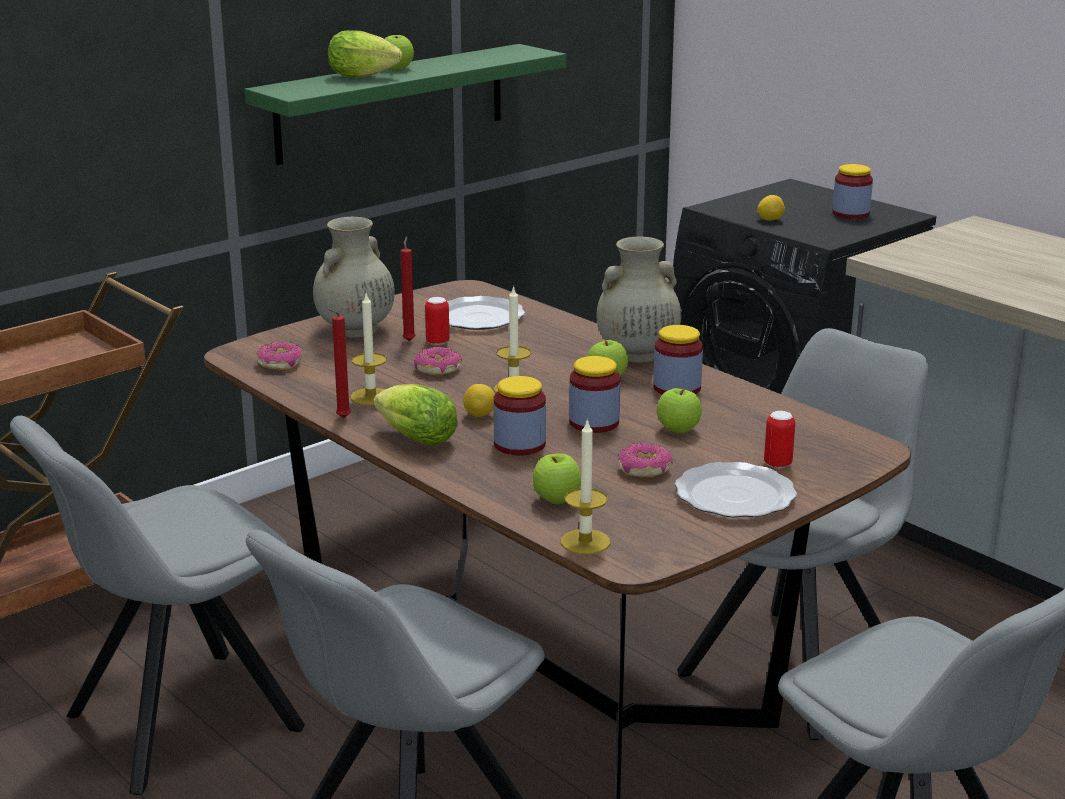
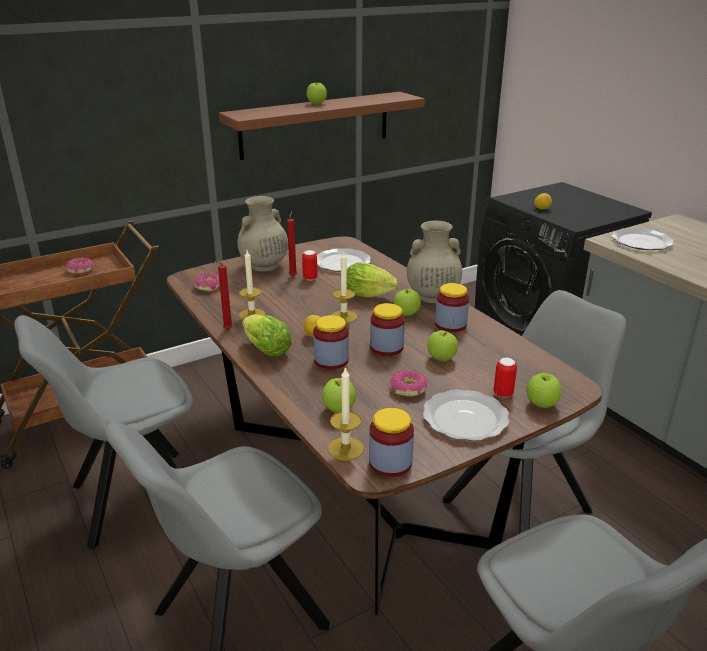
camera: 10 degrees right, 5 degrees up
(366, 77) = (295, 108): lettuce -> lettuce (371, 296)
(392, 103) = (315, 125): green shelf -> brown shelf
(438, 369) = (302, 298): donut -> donut (80, 270)
(833, 472) = (541, 404): none -> apple
(850, 214) = (595, 207): jar -> jar (390, 463)
(929, 256) = (641, 241): none -> plate

